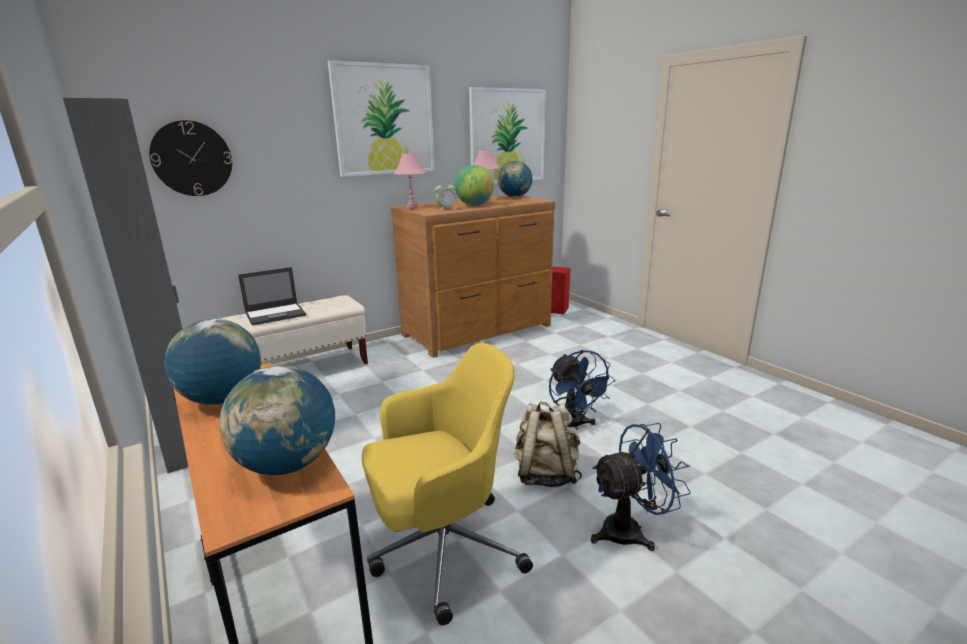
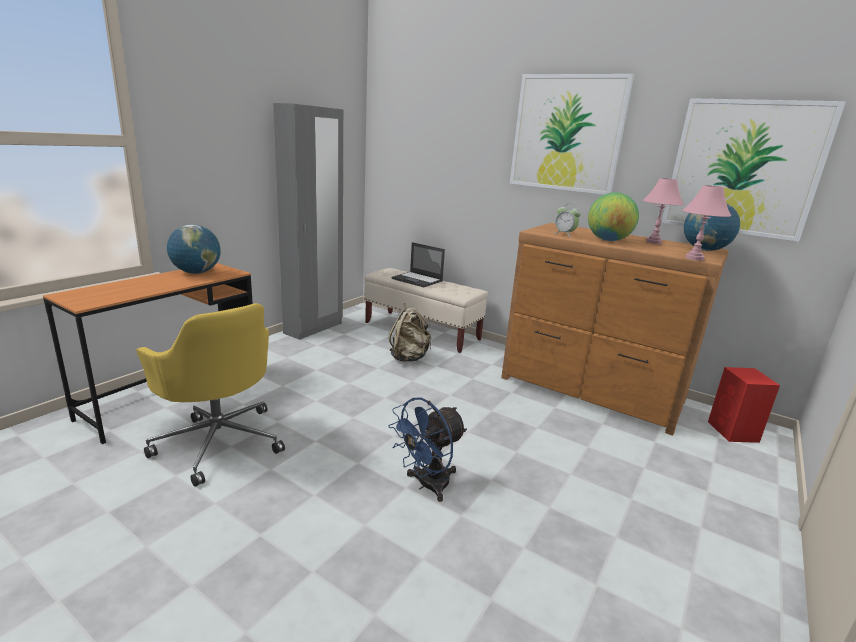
camera: 65 degrees right, 0 degrees up
(192, 158) = (414, 152): wall clock -> none
(287, 464) = (114, 295): globe -> none
(412, 207) = (552, 226): pink table lamp -> pink table lamp (694, 258)
(545, 474) = (327, 478): beige backpack -> beige backpack (409, 358)
(630, 530) = (251, 546): blue fan -> none

